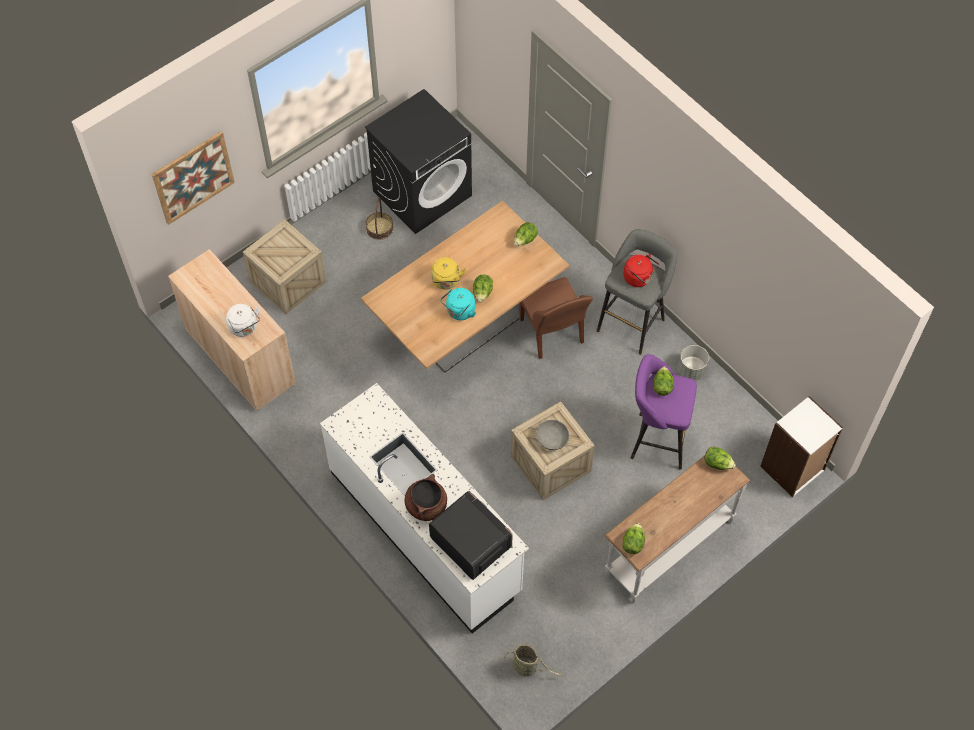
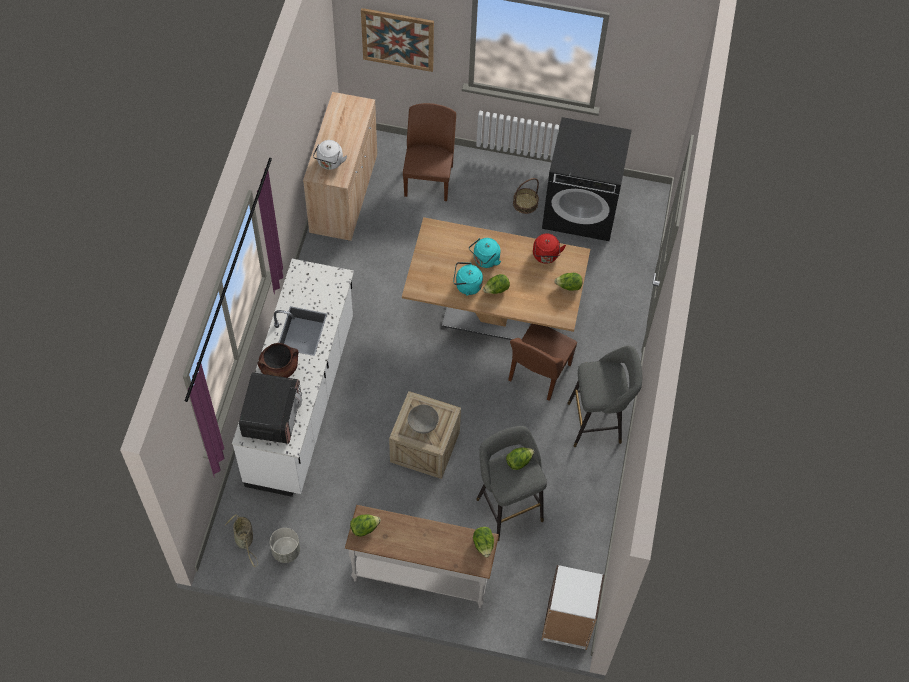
camera: 50 degrees right, 0 degrees up
(288, 282) = (429, 179): crate -> brown chair
(446, 281) = (485, 260): yellow kettle -> turquoise kettle
(639, 278) = (603, 383): red kettle -> red kettle (546, 256)
(656, 440) = (507, 506): purple stool -> grey stool
(692, 370) = (592, 492): grey planter -> grey planter (286, 551)

